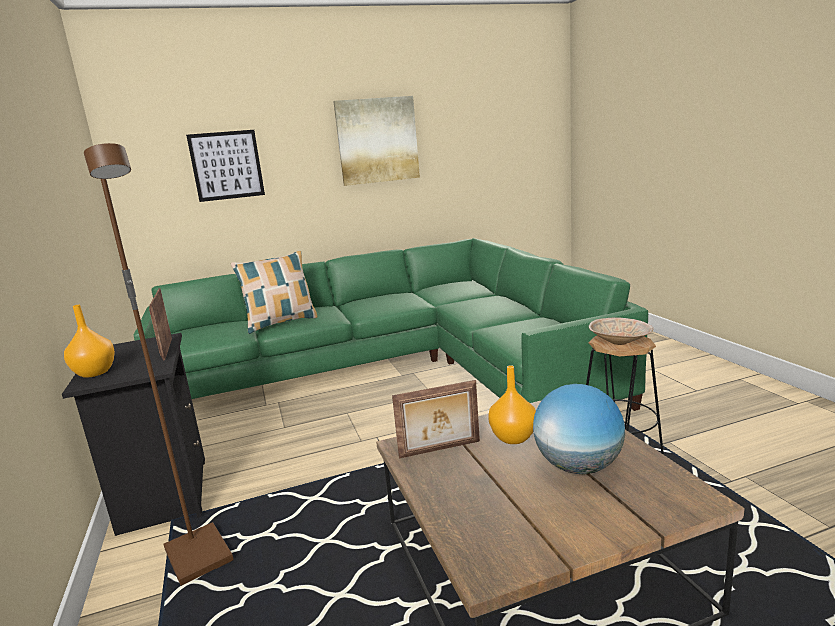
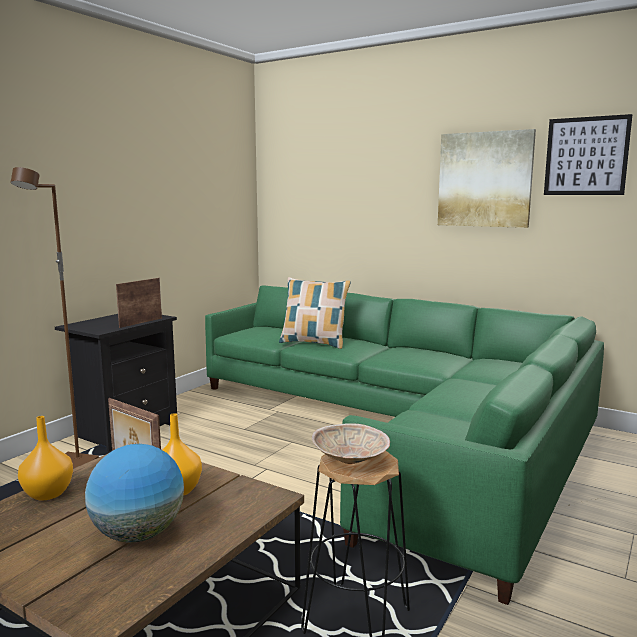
camera: 50 degrees right, 5 degrees down
(94, 373) = (89, 322): orange vase -> orange vase (47, 493)
(226, 165) = (339, 192): picture -> picture (586, 156)

